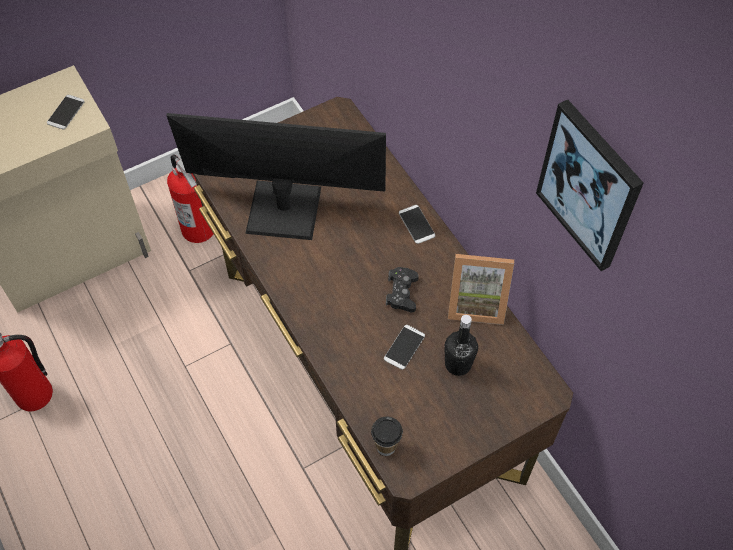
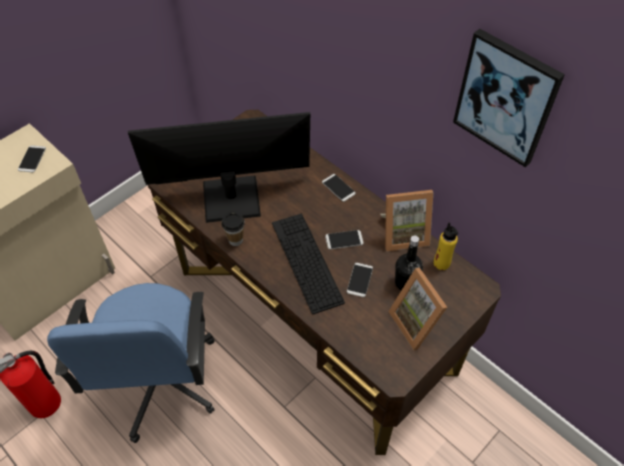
camera: 15 degrees left, 5 degrees down
(166, 401) = (158, 381): none -> blue office chair
(198, 228) = (149, 243): fire extinguisher -> none
(348, 310) = (306, 262): none -> keyboard
(386, 446) = (371, 359): cup -> cup (235, 240)
(402, 293) = (344, 240): black game controller -> phone
(456, 416) = (417, 323): none -> picture frame
(511, 350) = (441, 263): none -> yellow bottle

